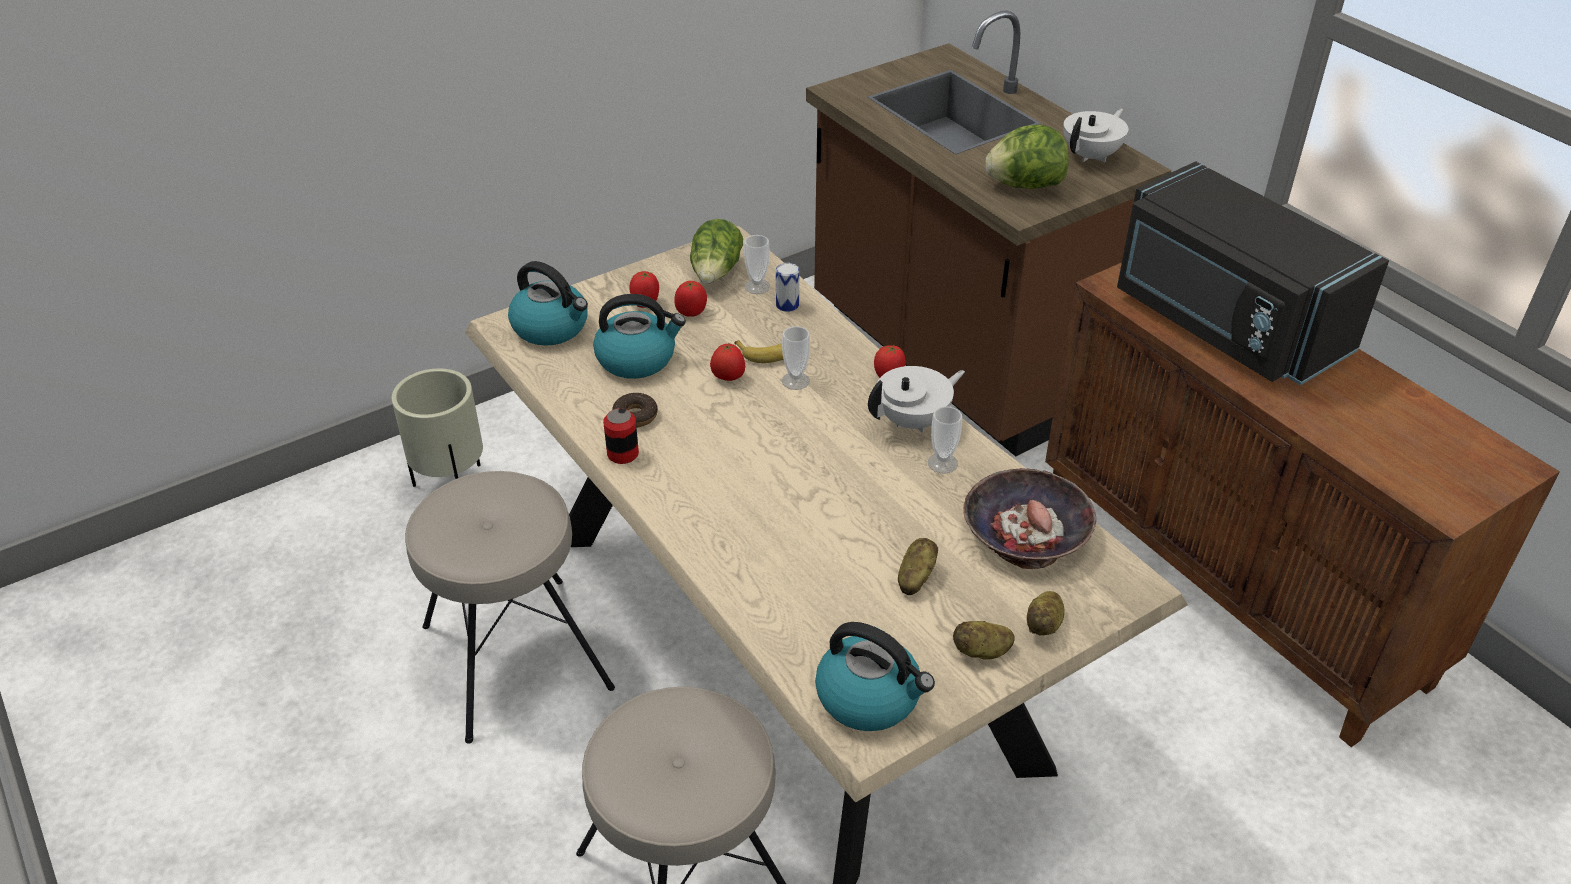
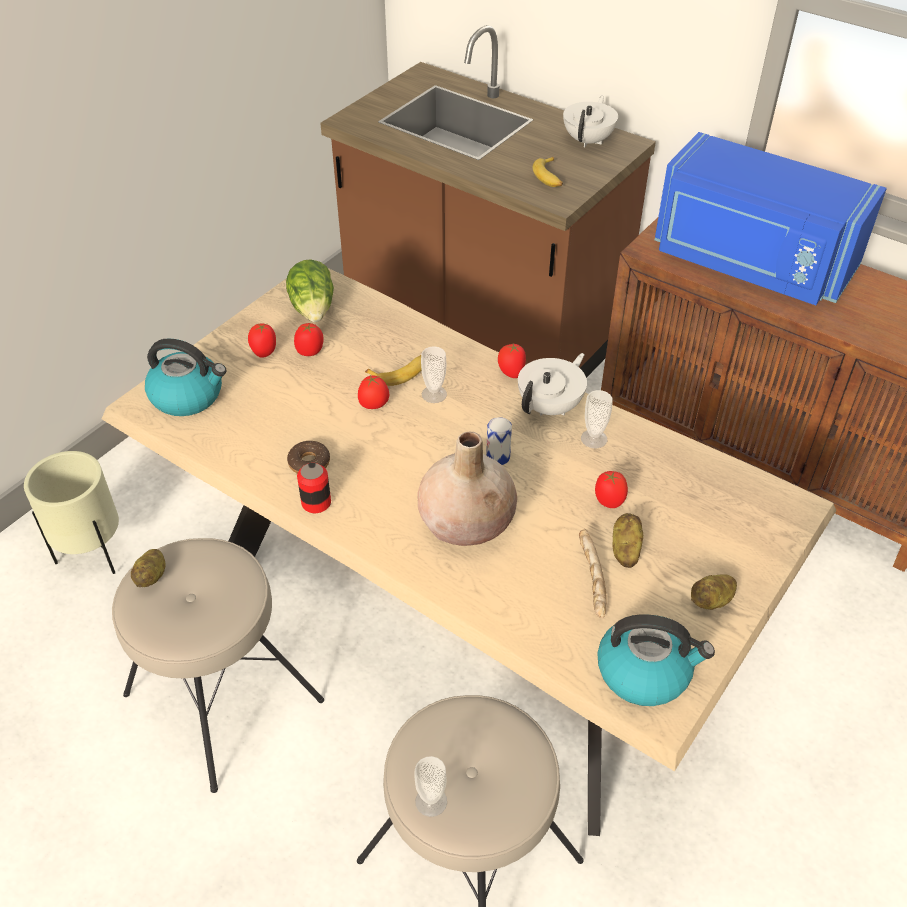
camera: 20 degrees left, 5 degrees up
(637, 359) = (283, 407): kettle -> none
(757, 286) = (356, 314): cup -> cup (431, 801)
(762, 510) = (467, 523): none -> beige vase
(787, 305) = (391, 325): can -> can (498, 457)
(862, 596) = (590, 579): none -> bread
(924, 527) = (608, 501): none -> tomato
(1024, 185) = (549, 177): lettuce -> banana
(1025, 532) = (691, 483): bowl -> none
(1044, 625) = (747, 561): potato -> potato (152, 576)
(1224, 323) = (750, 263): black microwave -> blue microwave

